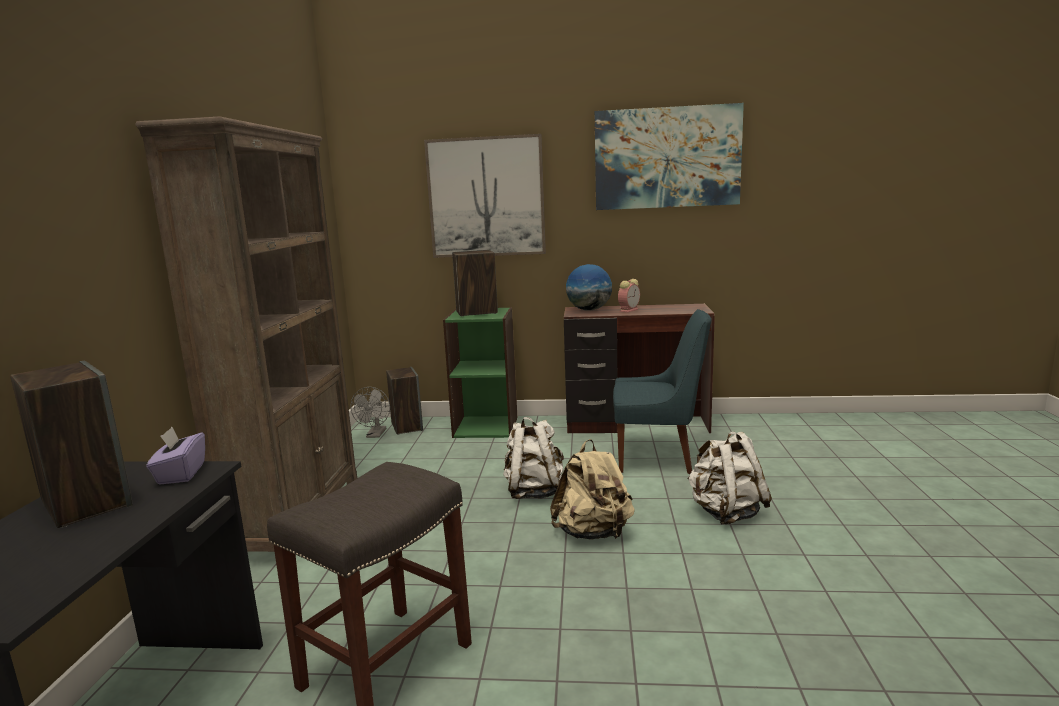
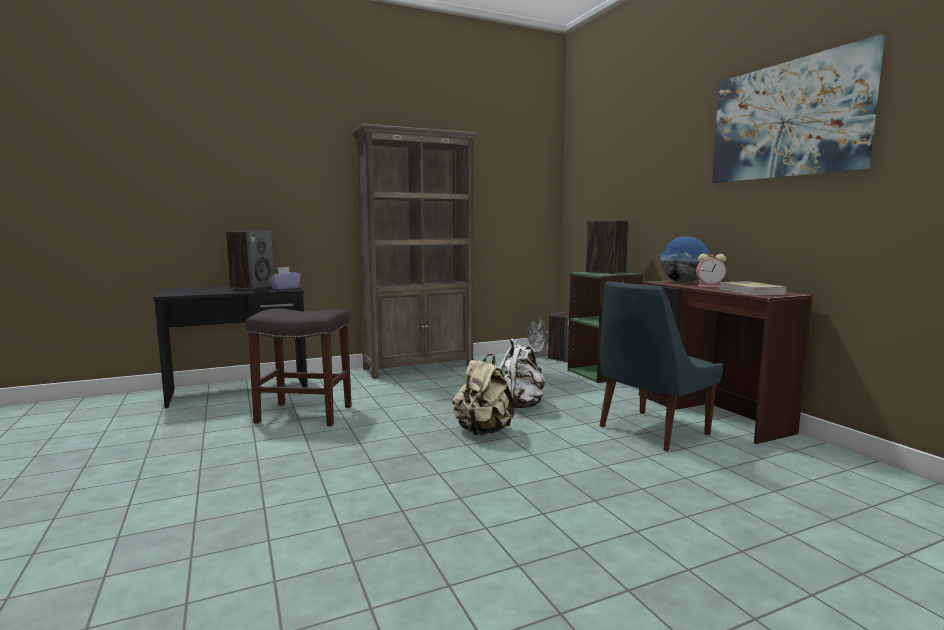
camera: 60 degrees right, 5 degrees down
(486, 197) = (639, 175): picture -> none
(657, 457) = (650, 431): blue chair -> blue chair turned 75 degrees clockwise
(674, 309) = (751, 291): none -> book
(726, 513) = (579, 471): white backpack -> none

